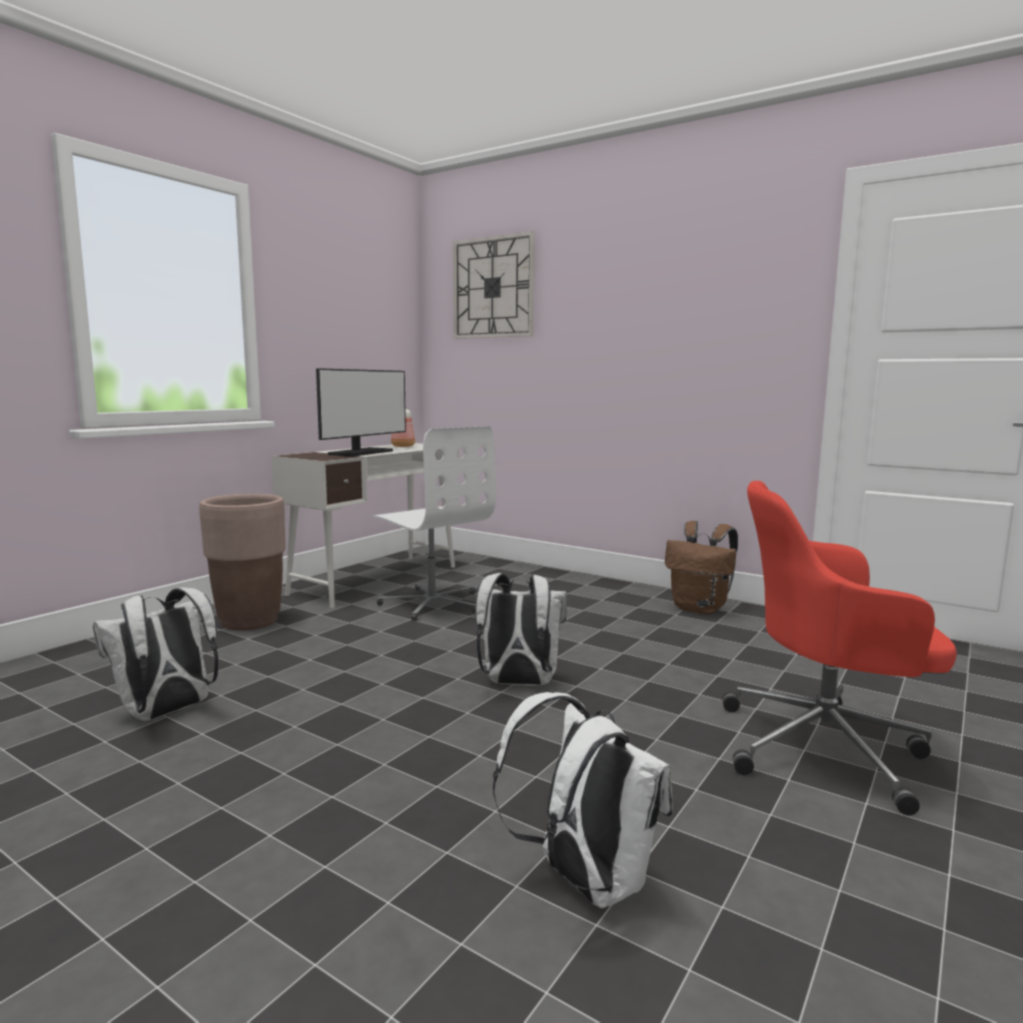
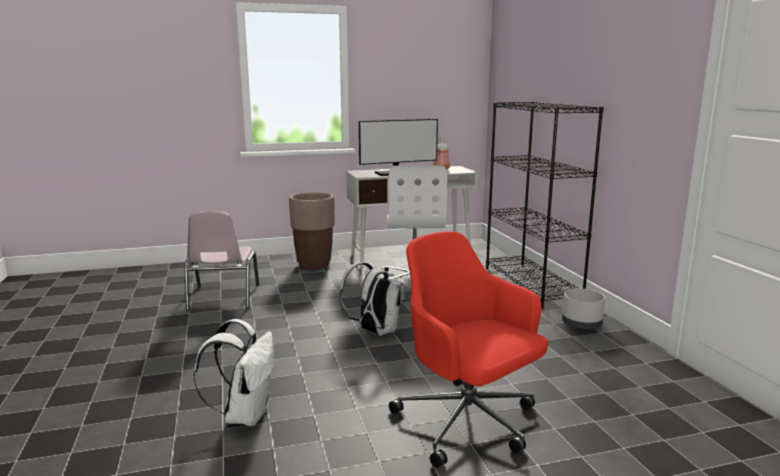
camera: 40 degrees right, 5 degrees up
(166, 713) = (222, 297): white backpack -> pink chair
(493, 288) = (520, 54): wall clock -> none
(577, 581) = (532, 284): none -> black bookcase
(700, 608) = (582, 324): brown backpack -> grey planter

